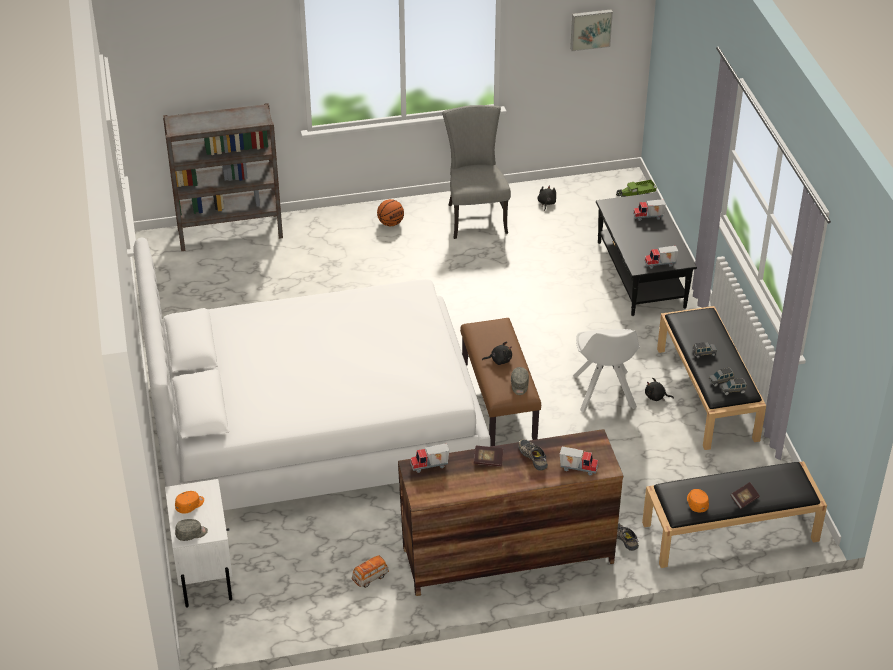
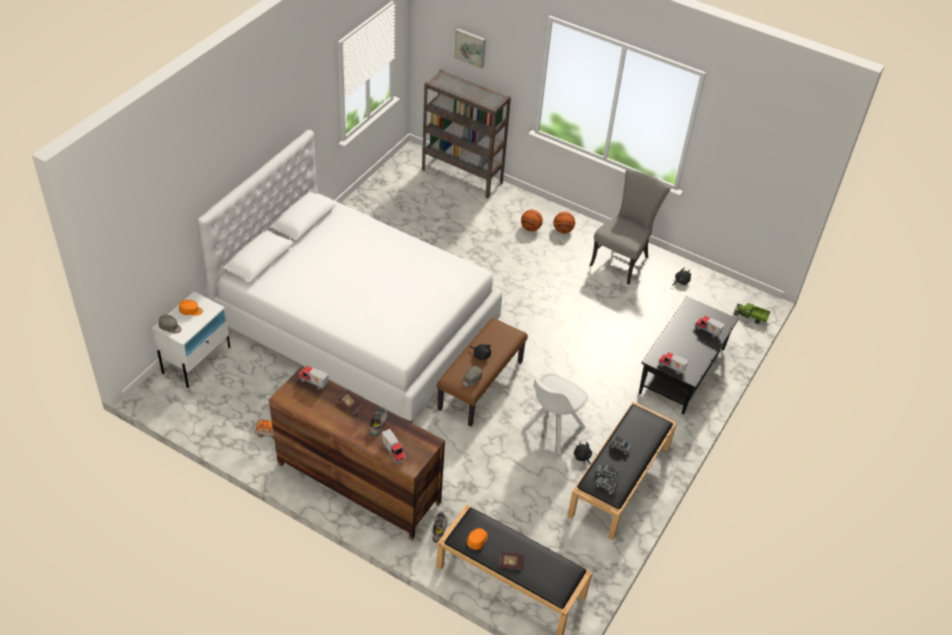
camera: 40 degrees right, 5 degrees up
(359, 240) = (530, 228): none -> basketball
(590, 29) = (765, 165): picture -> picture (470, 47)

